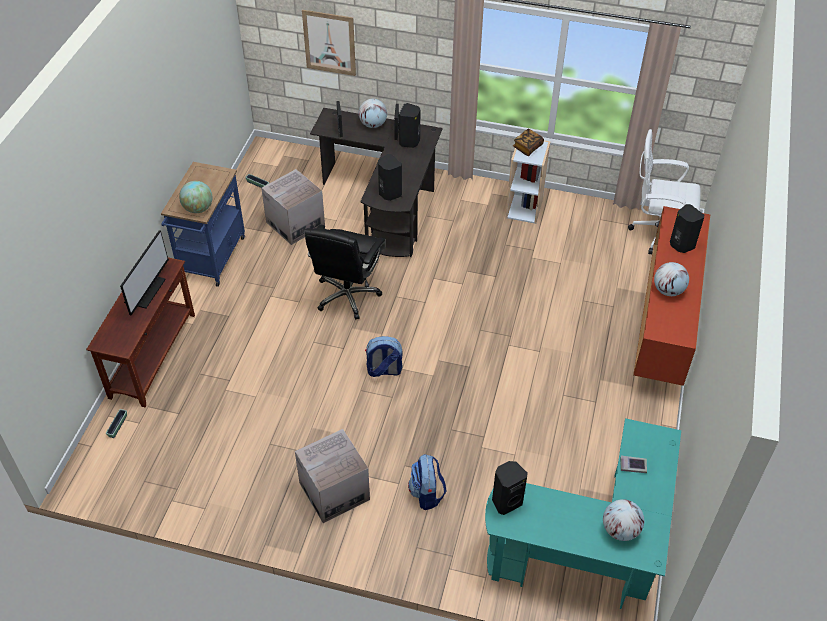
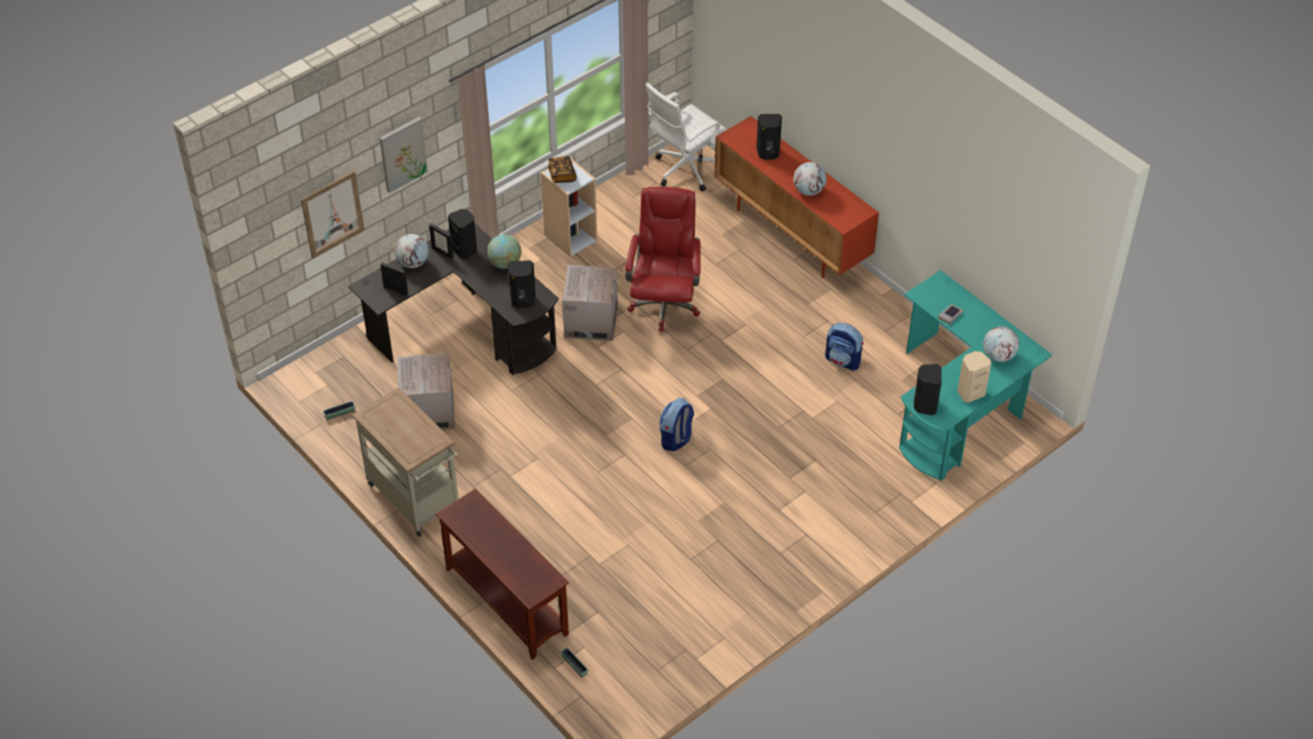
camera: 55 degrees left, 0 degrees up
(146, 291) = (490, 534): monitor -> none
(198, 208) = (429, 440): globe -> globe (505, 263)
(211, 259) = (416, 499): blue cart -> beige cart
(334, 491) = (778, 538): cardboard box -> cardboard box (591, 321)
(348, 294) = (560, 418): black office chair -> none
(401, 33) = (402, 154): none -> picture
(427, 494) = (830, 478): backpack -> backpack (843, 360)
(510, 293) = (664, 306): none -> red office chair
(553, 530) = (970, 392): none -> beige speaker

